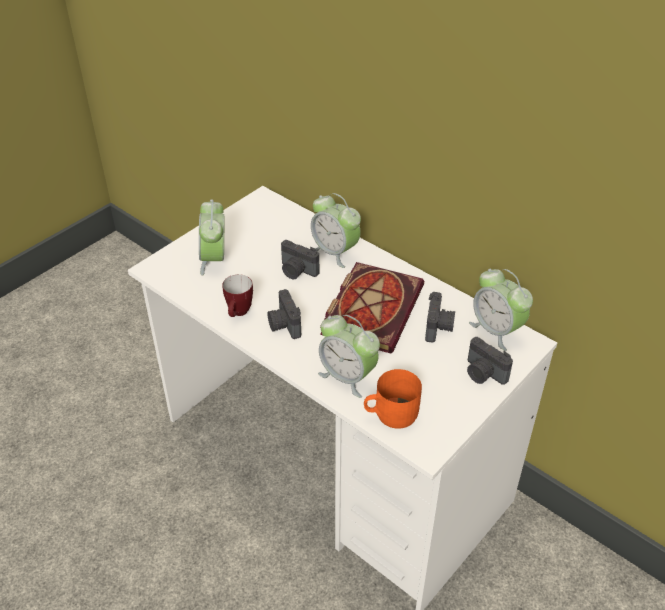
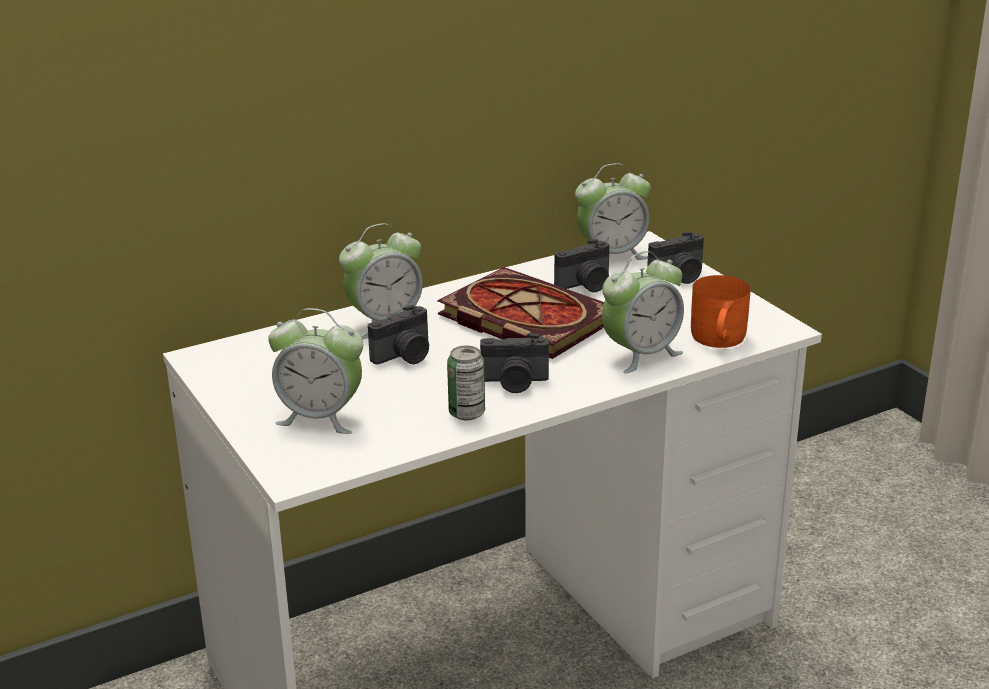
camera: 70 degrees left, 15 degrees down
(239, 314) = (467, 413): mug -> can
(439, 327) = (586, 285): camera -> camera turned 120 degrees clockwise

